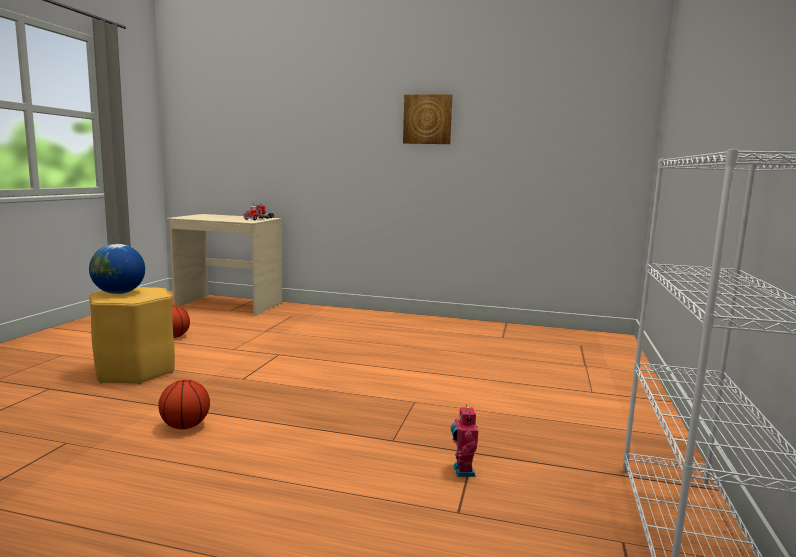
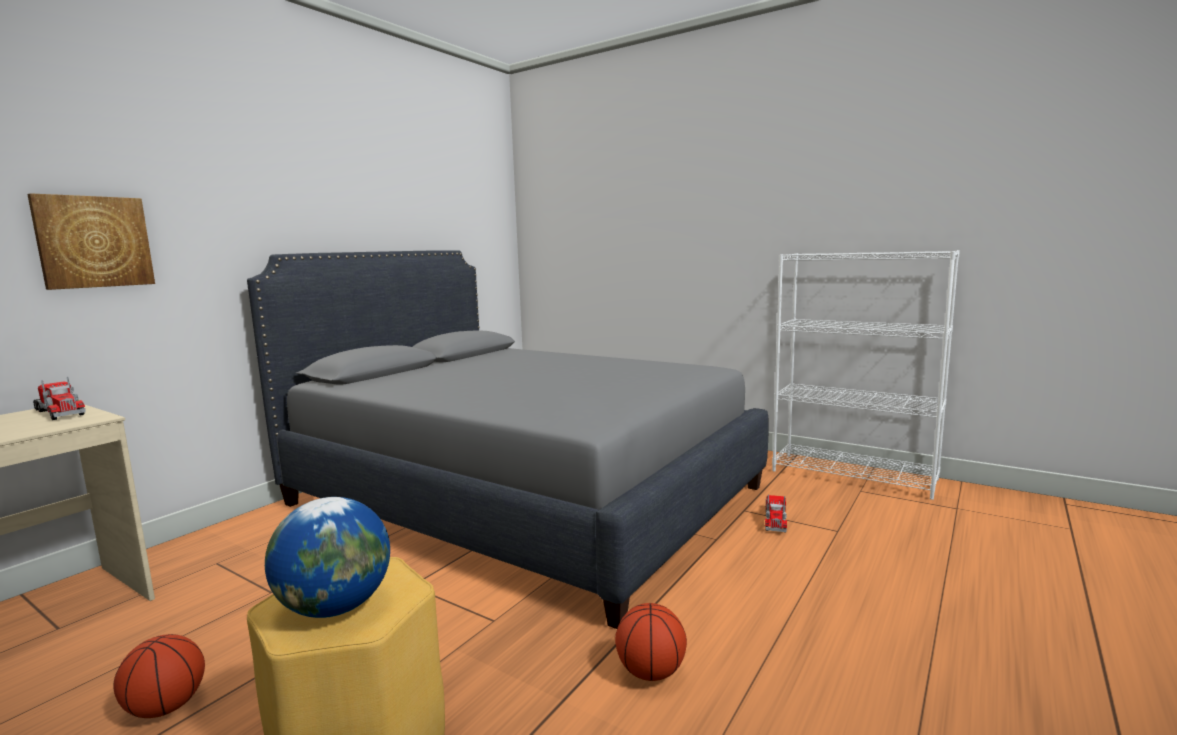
camera: 70 degrees left, 0 degrees up
(427, 119) = (320, 207): picture -> picture (94, 242)
(428, 361) = (522, 495): none -> grey bed
(462, 471) = (775, 519): toy robot -> toy truck

